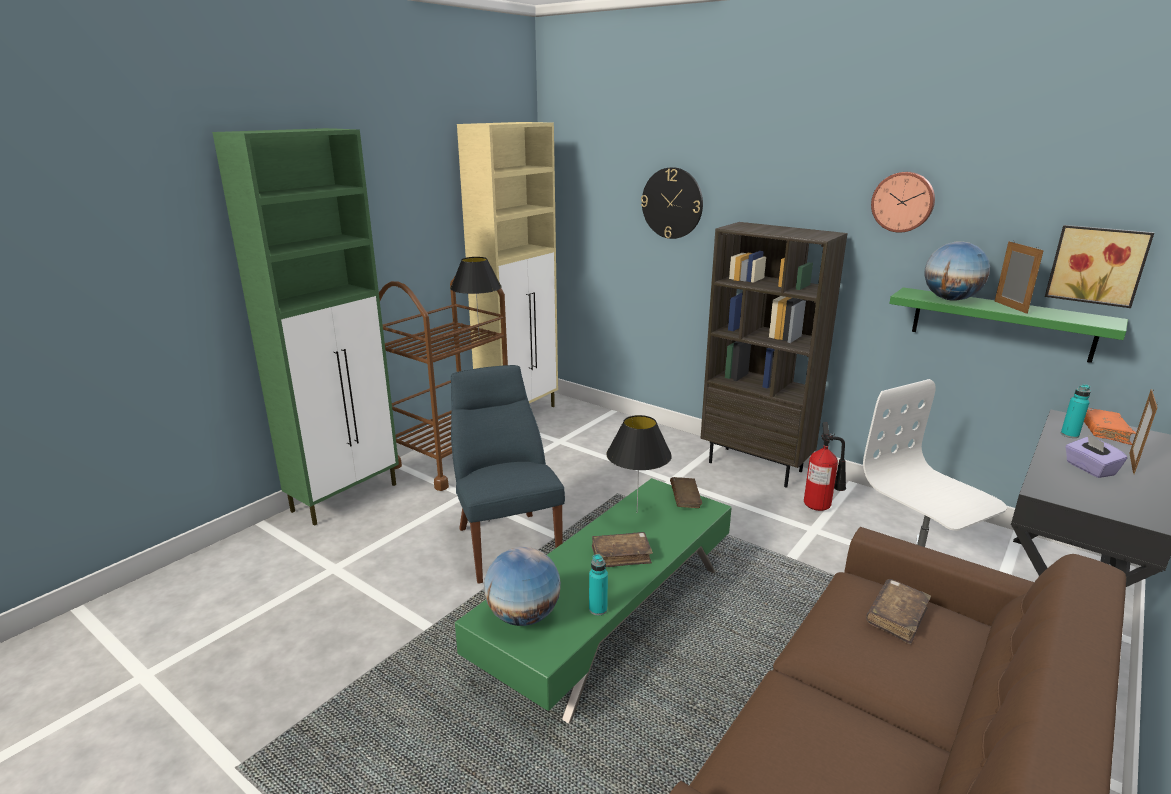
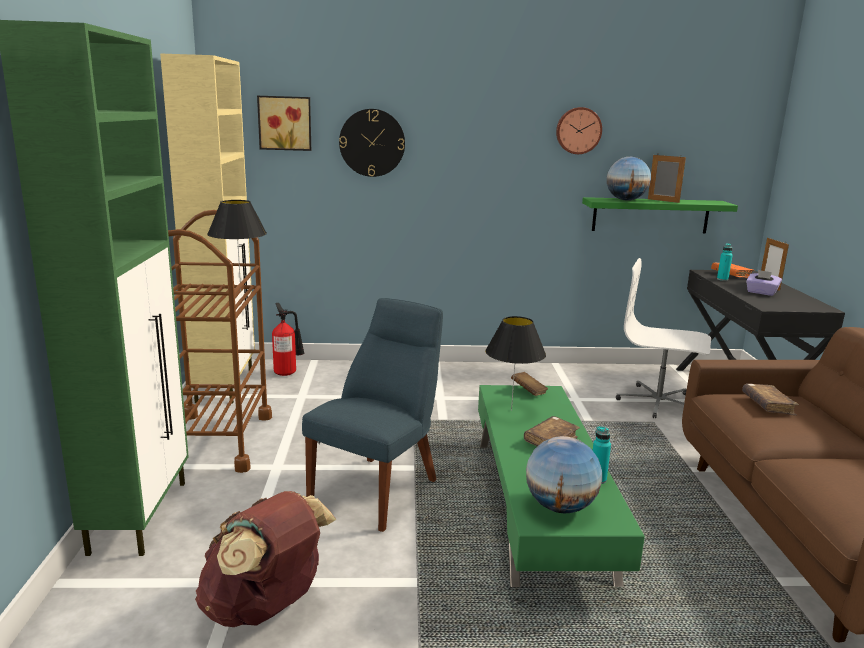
camera: 40 degrees left, 5 degrees down
(326, 594) = (265, 607): none -> brown backpack
(506, 542) = (379, 489): blue chair -> blue chair turned 90 degrees clockwise
(756, 466) = (483, 370): brown bookcase -> none
(820, 506) = (559, 383): fire extinguisher -> fire extinguisher (288, 373)
(1097, 265) = (703, 166): picture -> picture (285, 123)

